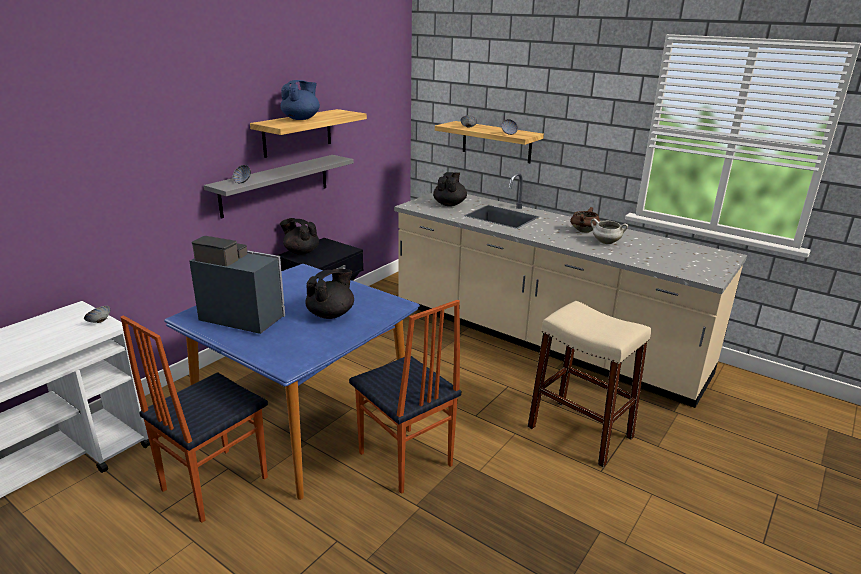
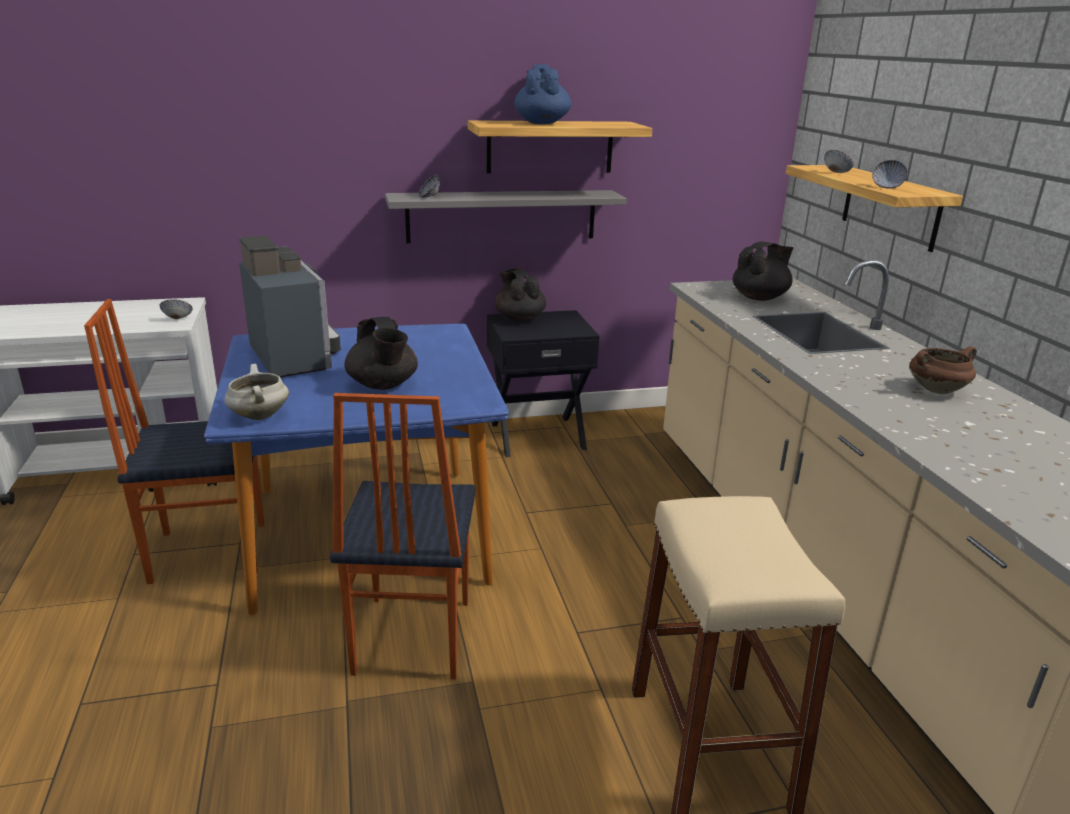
camera: 40 degrees right, 0 degrees up
(301, 119) = (541, 123): blue teapot -> blue teapot turned 75 degrees counterclockwise
(331, 314) = (383, 385): black teapot -> black teapot turned 75 degrees clockwise
(605, 242) = (948, 419): white cooking pot -> white cooking pot (258, 416)

